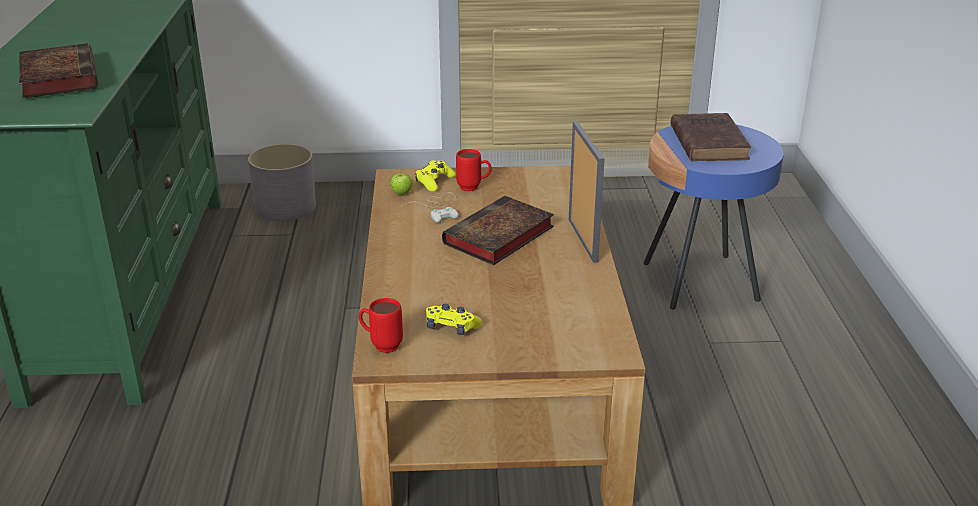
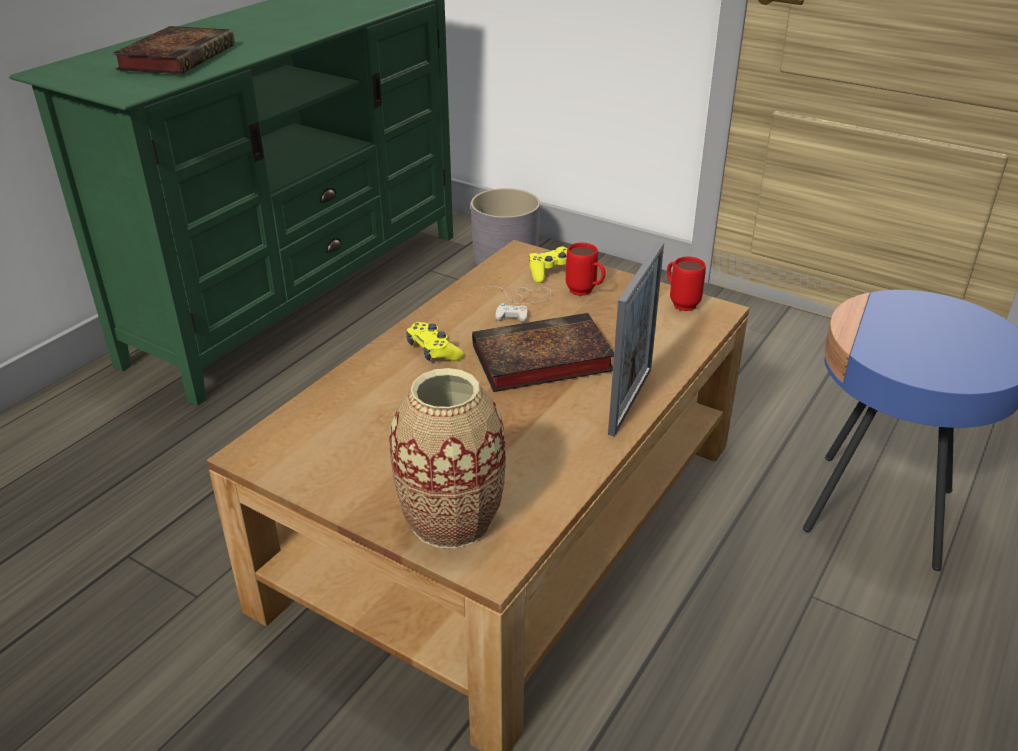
camera: 35 degrees right, 5 degrees up
(381, 345) = (272, 437): red mug -> red mug (680, 303)
(401, 193) = (503, 274): apple -> none
(451, 327) = (360, 448): yellow game controller -> yellow game controller (433, 351)
(562, 341) = (451, 519): none -> vase
(707, 142) = (924, 327): brown book -> none

